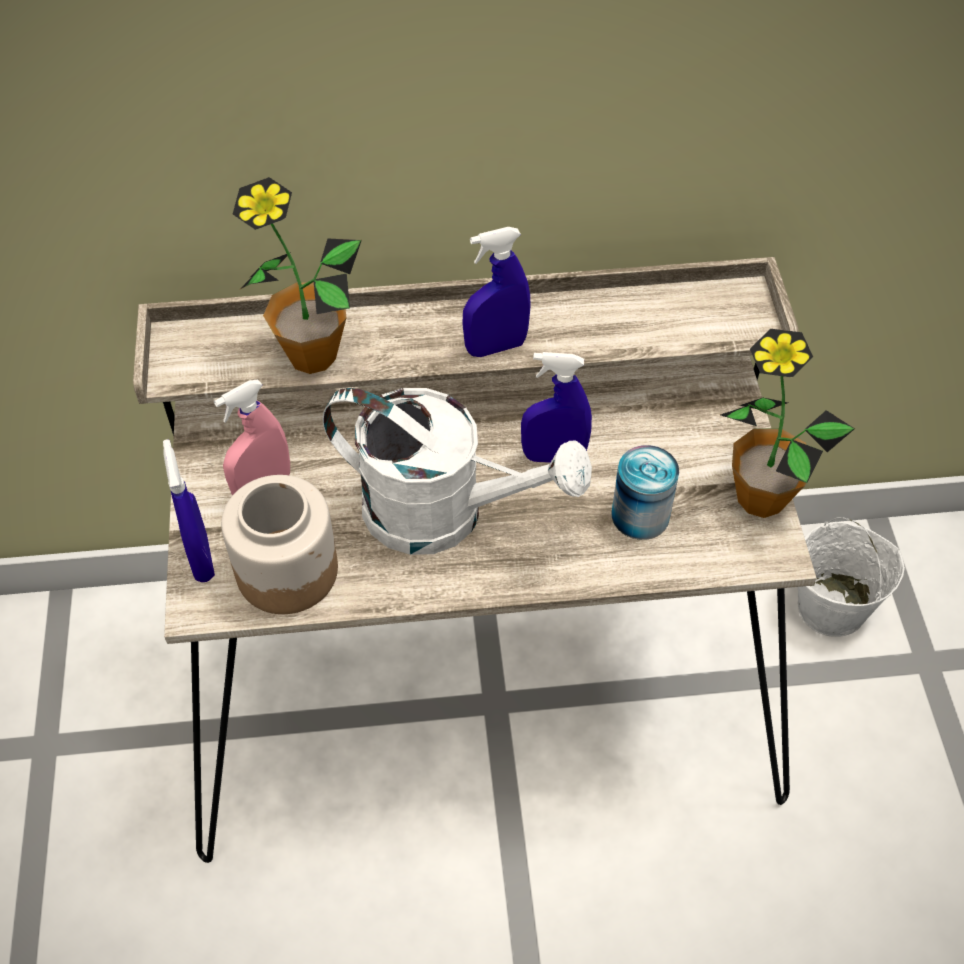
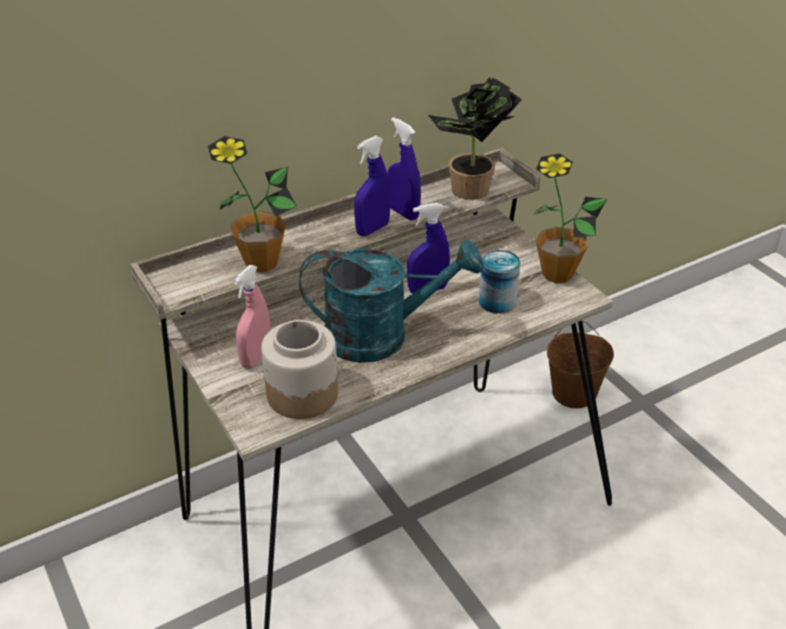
camera: 25 degrees left, 15 degrees down
(201, 558) = (240, 406): blue spray bottle -> blue spray bottle (403, 213)
(444, 514) = (382, 335): white watering can -> turquoise watering can
(680, 325) = (471, 193): none -> potted plant
(832, 607) = (574, 393): white bucket -> brown bucket

